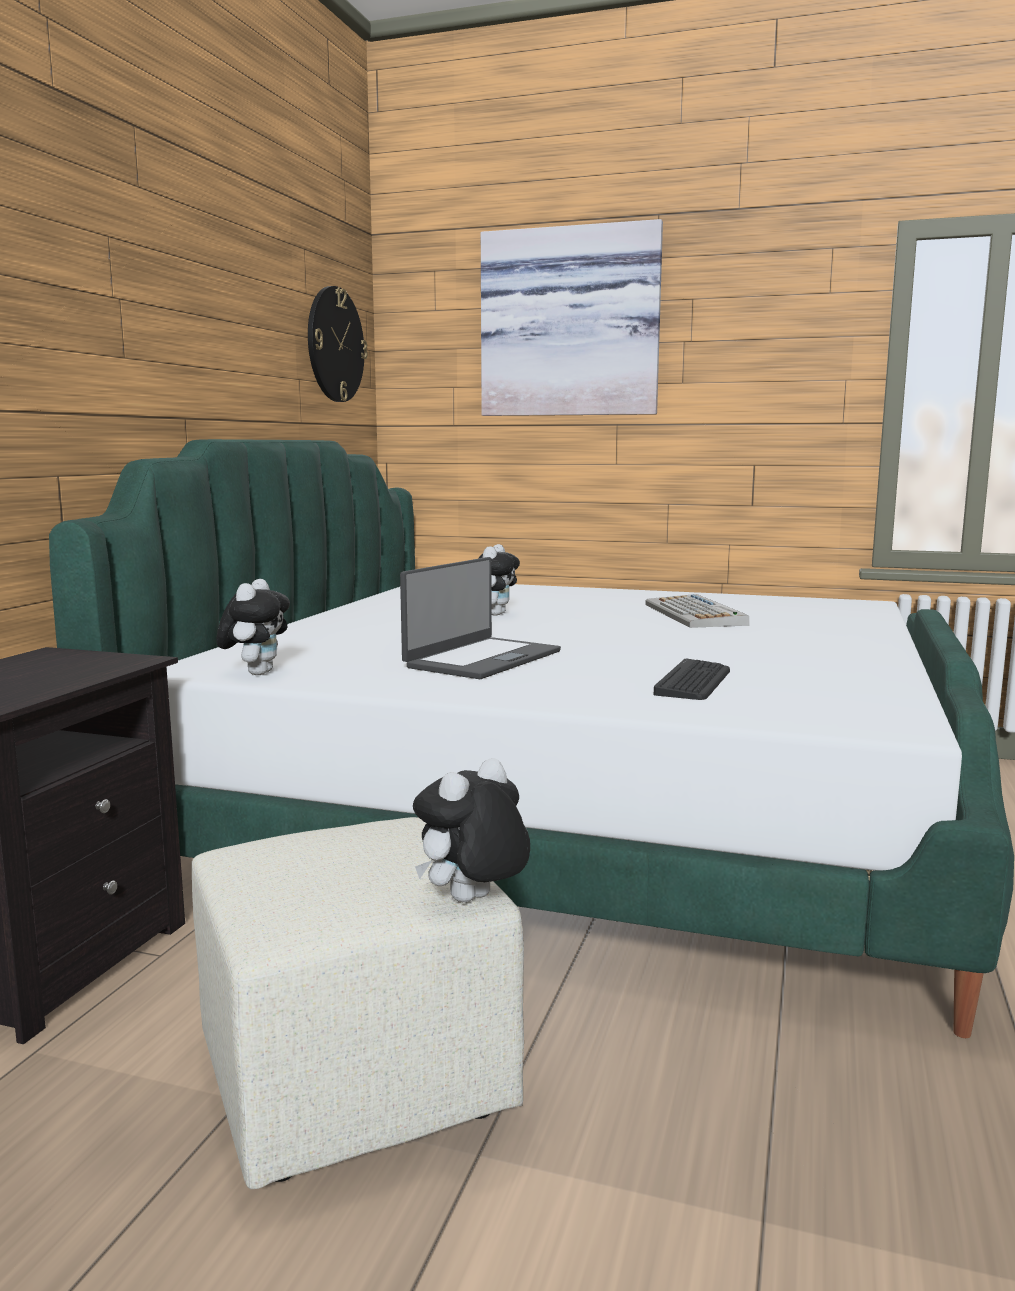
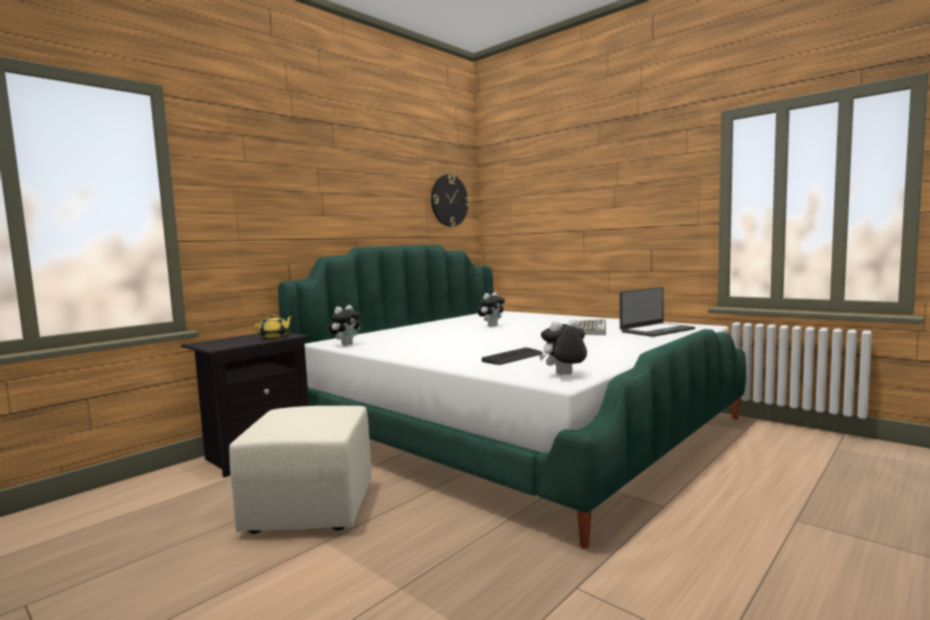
camera: 25 degrees right, 5 degrees down
(87, 663) = (275, 336): none -> yellow teapot
(472, 902) = (328, 434): plush toy -> plush toy (564, 375)
(482, 659) = (442, 344): laptop -> laptop (656, 330)
(571, 323) = (559, 181): picture -> none

